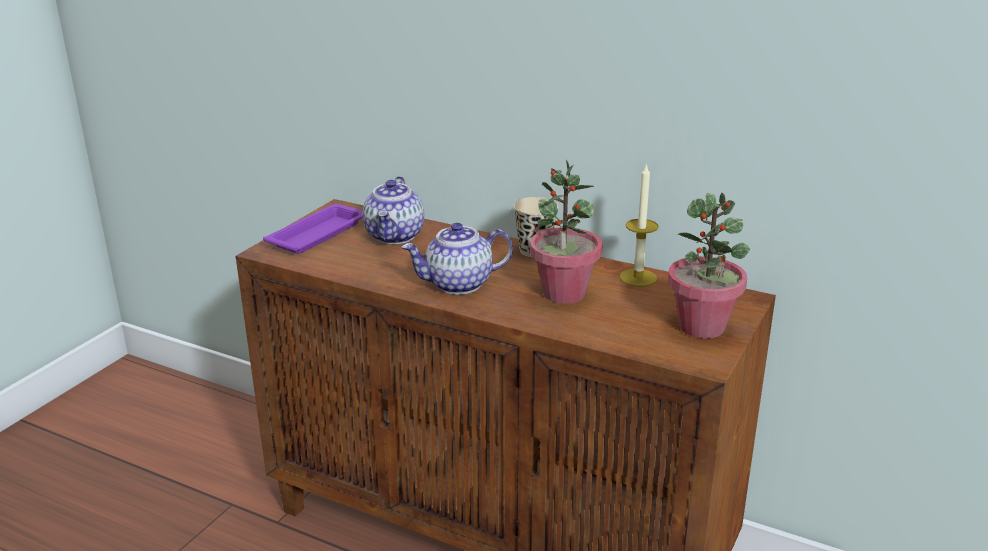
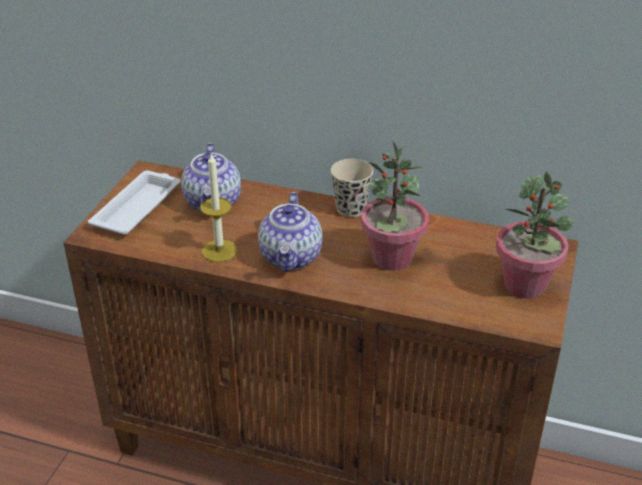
camera: 10 degrees left, 10 degrees up
(319, 234) = (138, 207): purple tray -> white tray
(458, 284) = (291, 257): teapot -> teapot turned 60 degrees counterclockwise
(638, 278) = (453, 232): candle -> candle (219, 251)

